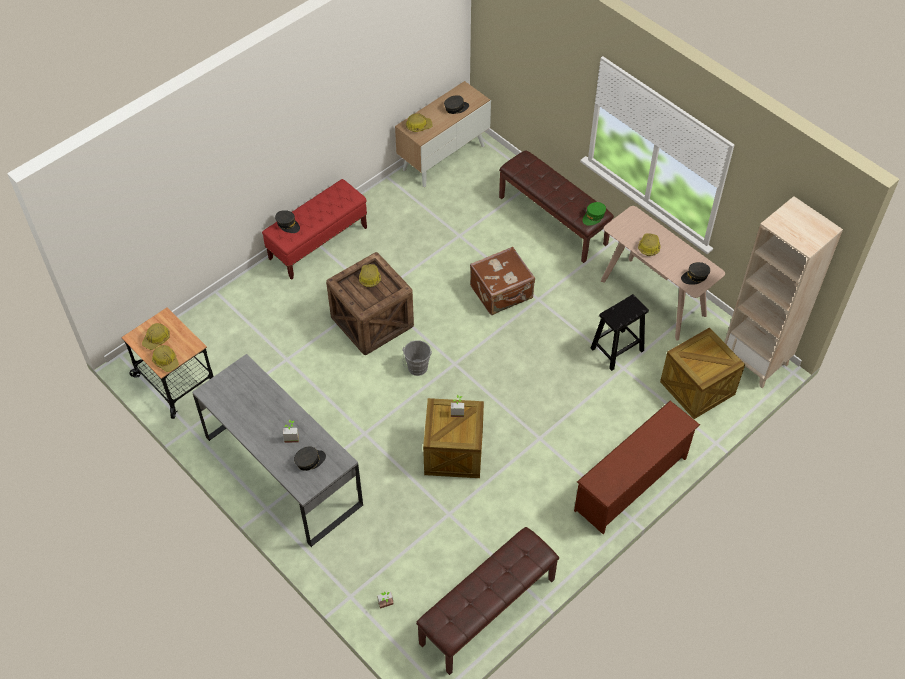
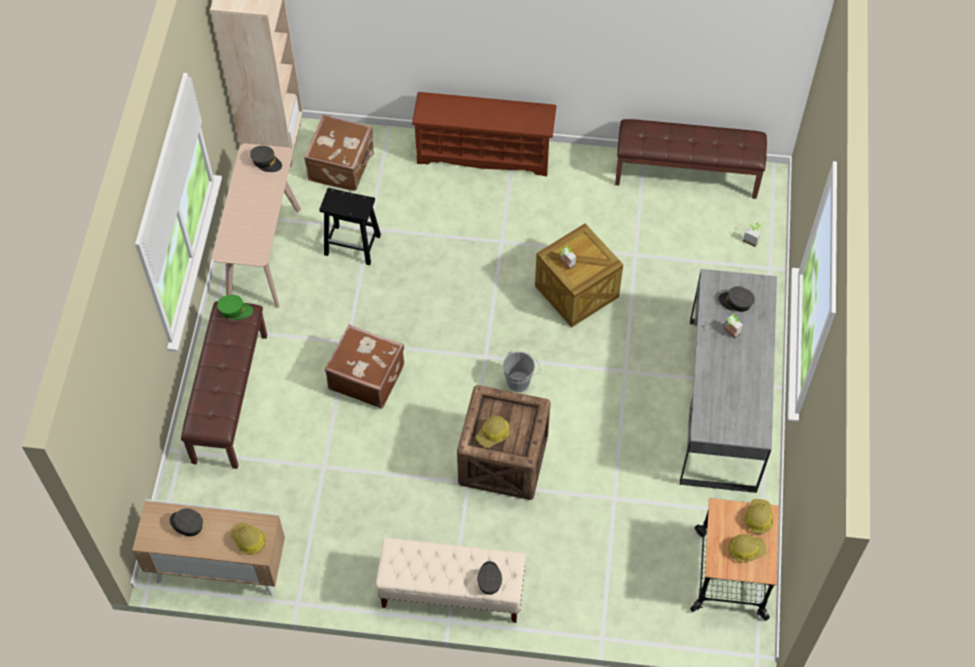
camera: 130 degrees left, 5 degrees up
(318, 243) = (451, 592): red bench -> beige bench
(649, 247) = (258, 216): hard hat -> none
(697, 388) = (342, 165): crate -> brown suitcase

